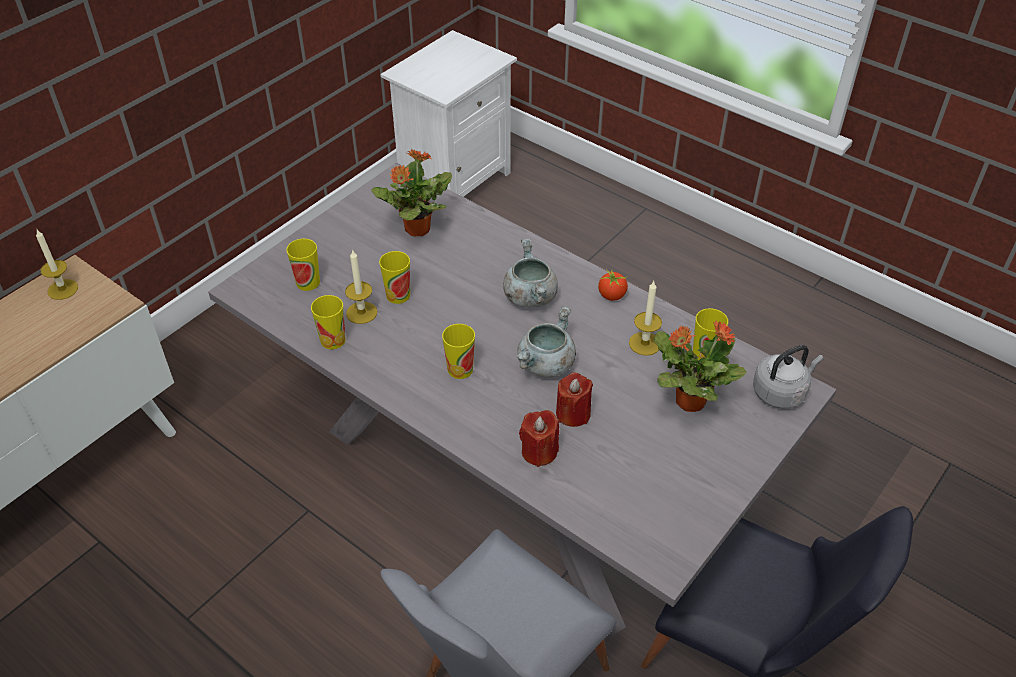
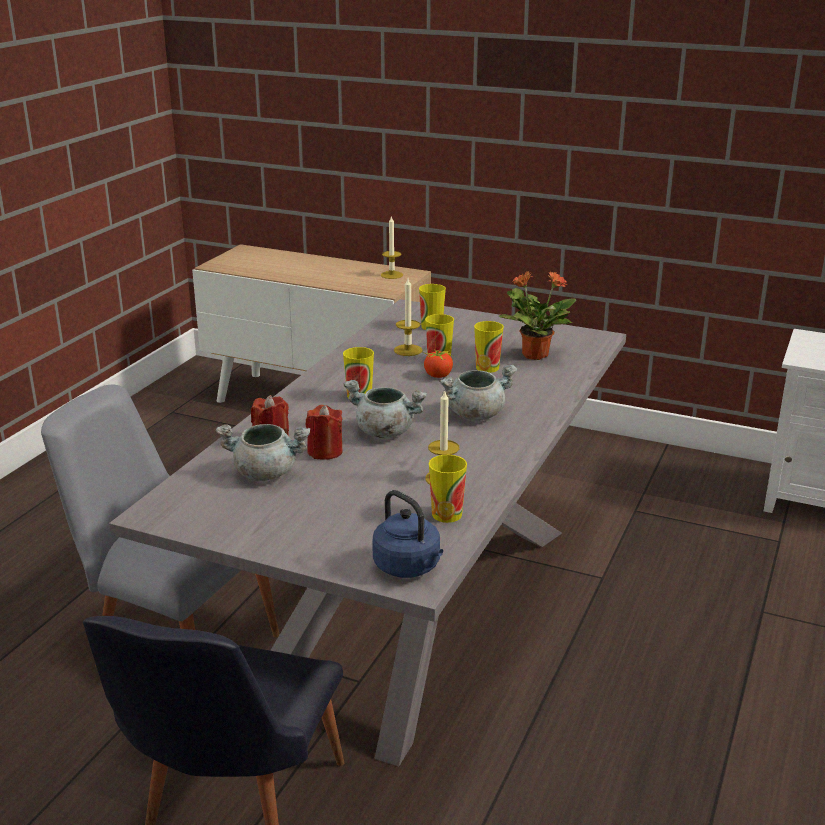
camera: 75 degrees right, 20 degrees down
(333, 340) = (368, 345): cup -> cup (487, 368)
(604, 463) = (266, 473): none -> grey cooking pot
(612, 295) = (507, 454): tomato -> tomato (438, 376)
(689, 401) = (369, 510): potted plant -> none
(781, 392) = (409, 567): grey kettle -> blue kettle

